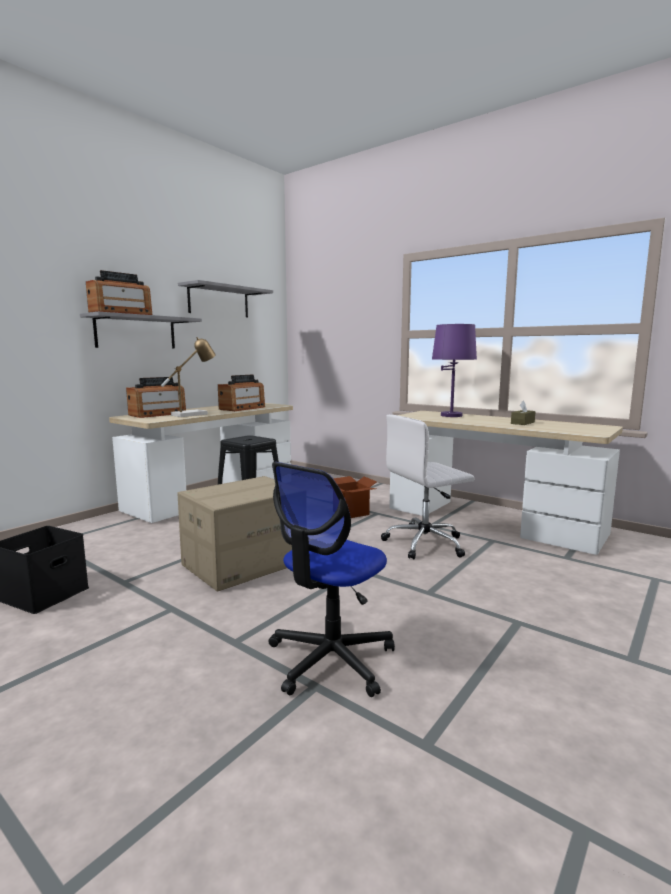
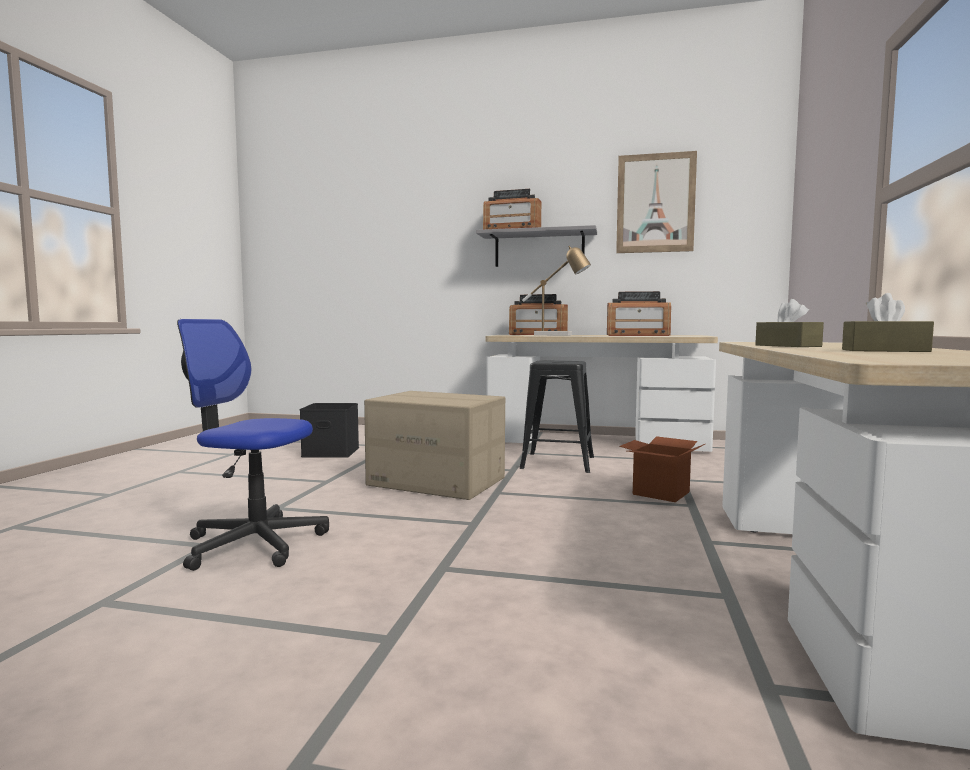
camera: 65 degrees right, 5 degrees down
(219, 301) = (655, 203): grey shelf -> picture
(426, 543) = (620, 547): white office chair -> none
(451, 415) = (838, 344): purple table lamp -> none
(467, 421) = (787, 346): none -> brown tissue box

